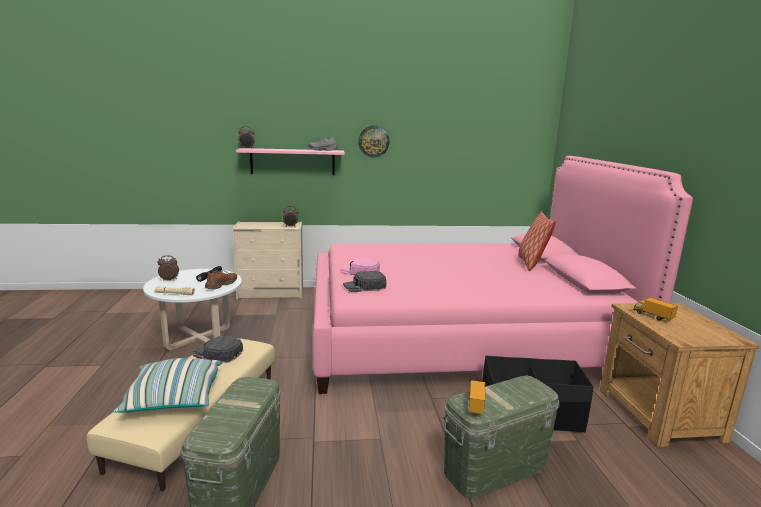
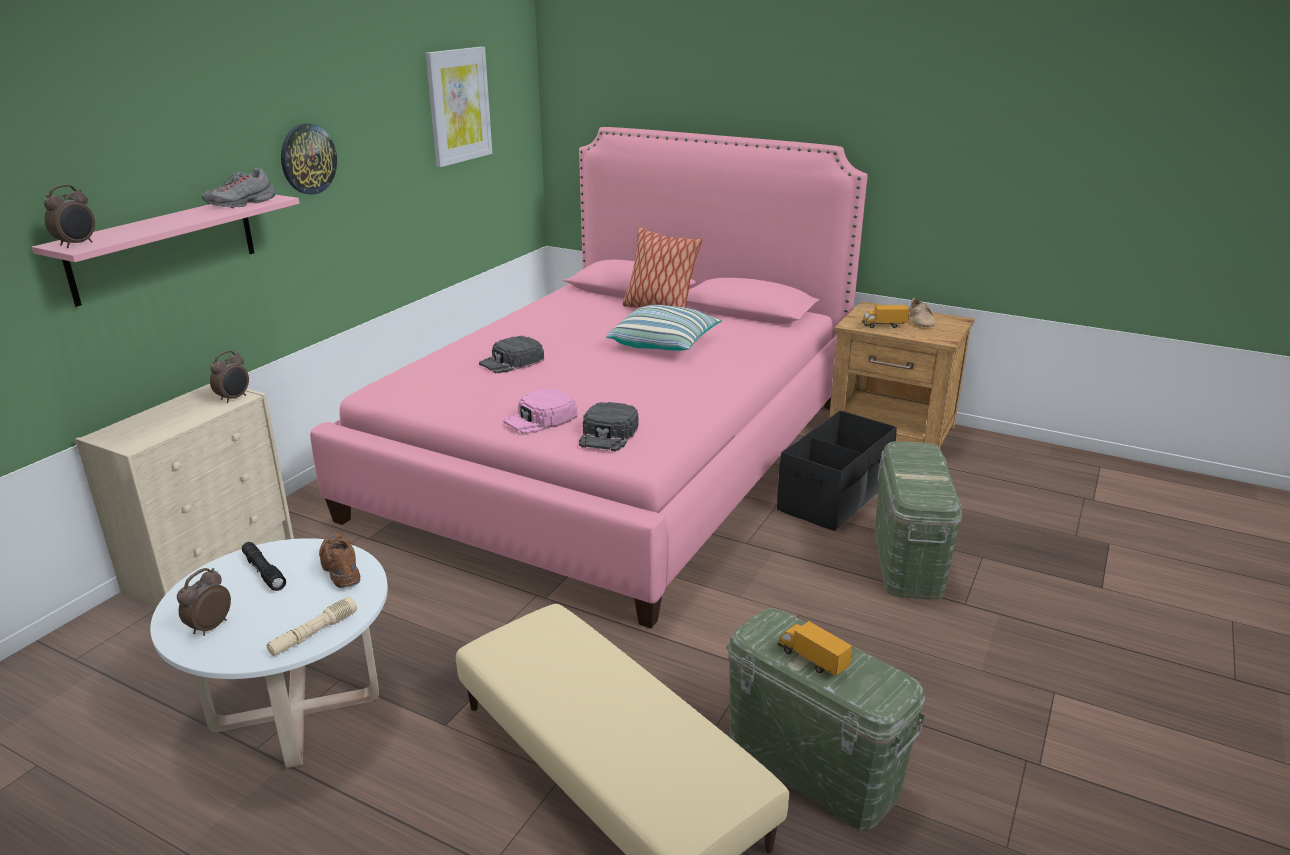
camera: 55 degrees left, 10 degrees up
(174, 399) = (661, 742): pillow -> pillow (664, 344)
(218, 353) = (540, 663): black cap -> black cap (511, 361)
(476, 405) = (929, 493): toy truck -> toy truck (812, 660)
(482, 133) = (458, 106): none -> picture
(697, 326) = (921, 320): none -> beige shoe

